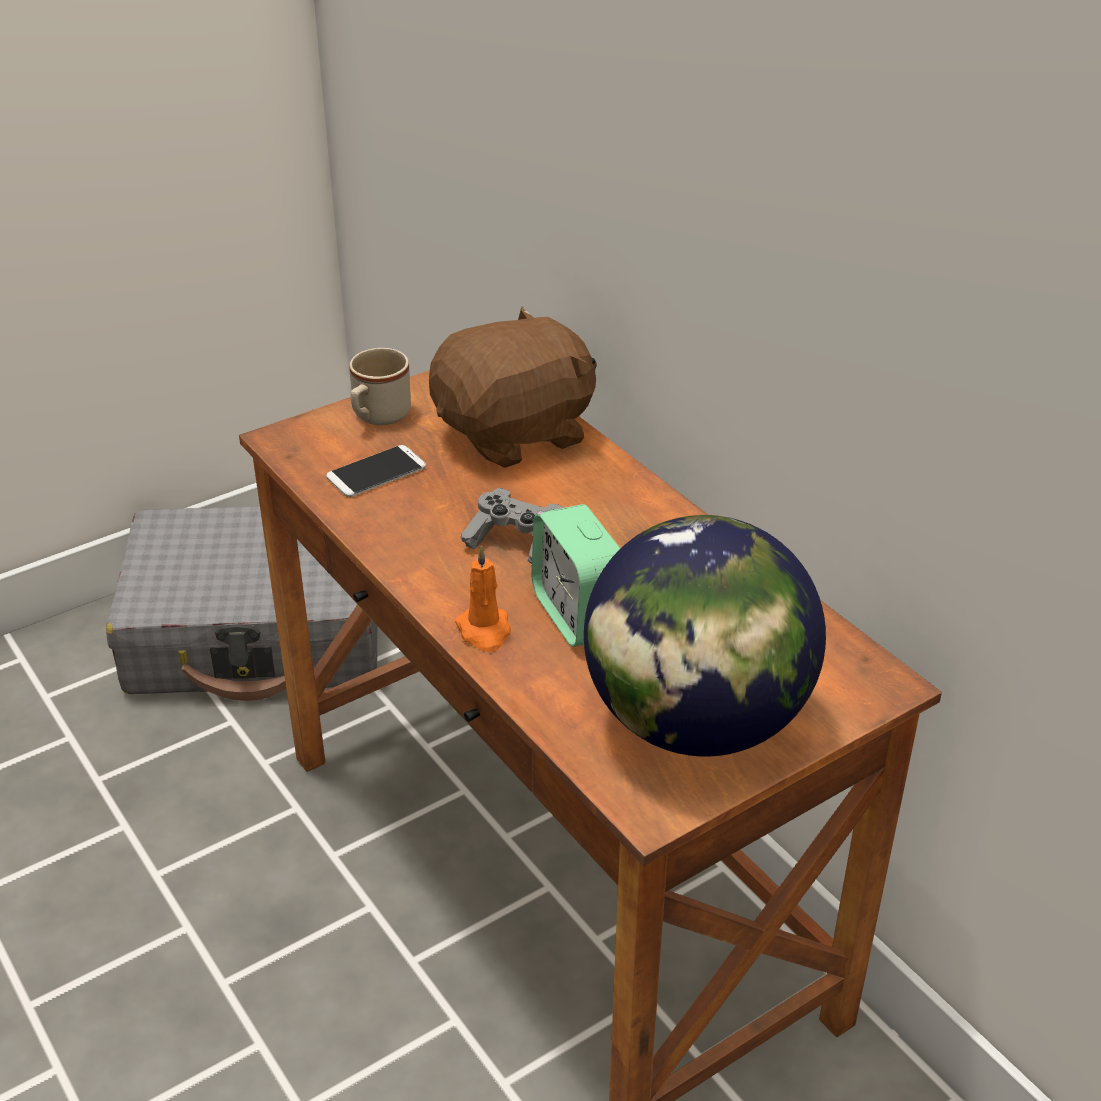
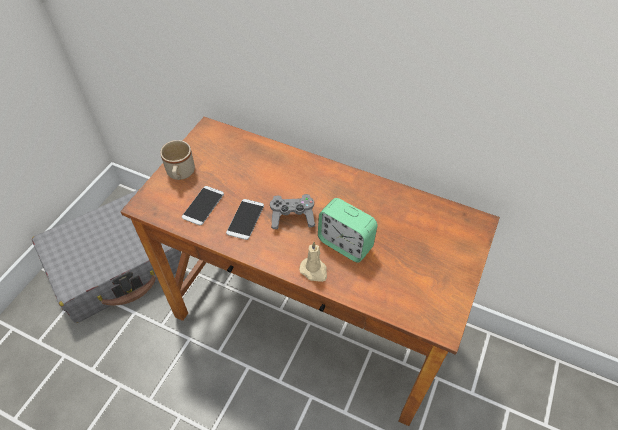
camera: 30 degrees left, 15 degrees up
(430, 516) = (245, 219): none -> phone
(484, 631) = (314, 271): orange candle -> beige candle
(516, 434) = (249, 159): brown plush toy -> none
(695, 723) = (428, 276): globe -> none

